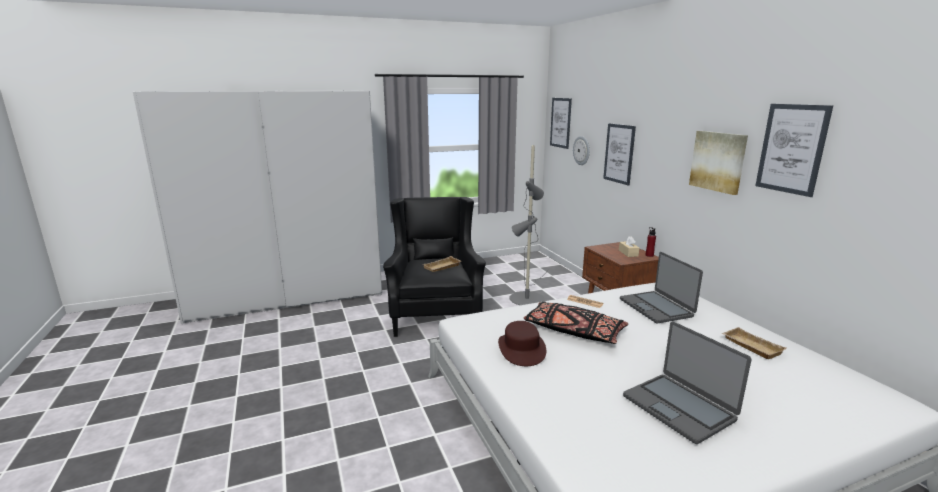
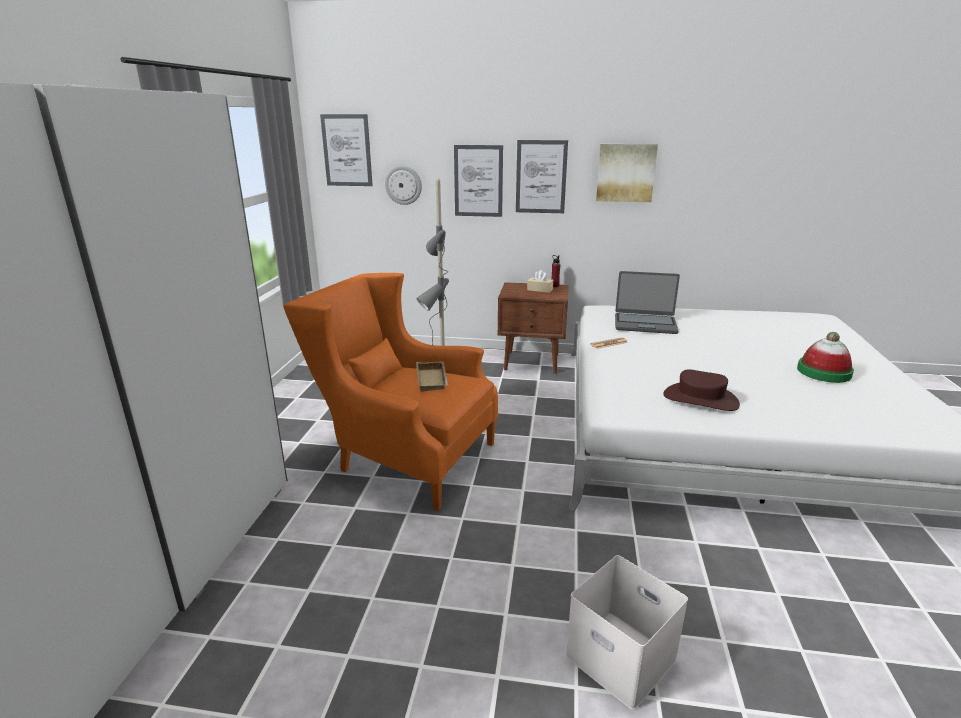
camera: 60 degrees left, 5 degrees up
(308, 422) = (623, 657): none -> white storage box
(435, 312) = (404, 457): black armchair -> orange armchair
(573, 331) = (674, 366): black pillow -> none
(679, 407) = (823, 372): laptop -> hat
(750, 346) = (737, 321): beige tray -> none
(791, 149) = (701, 152): picture -> picture (541, 177)

